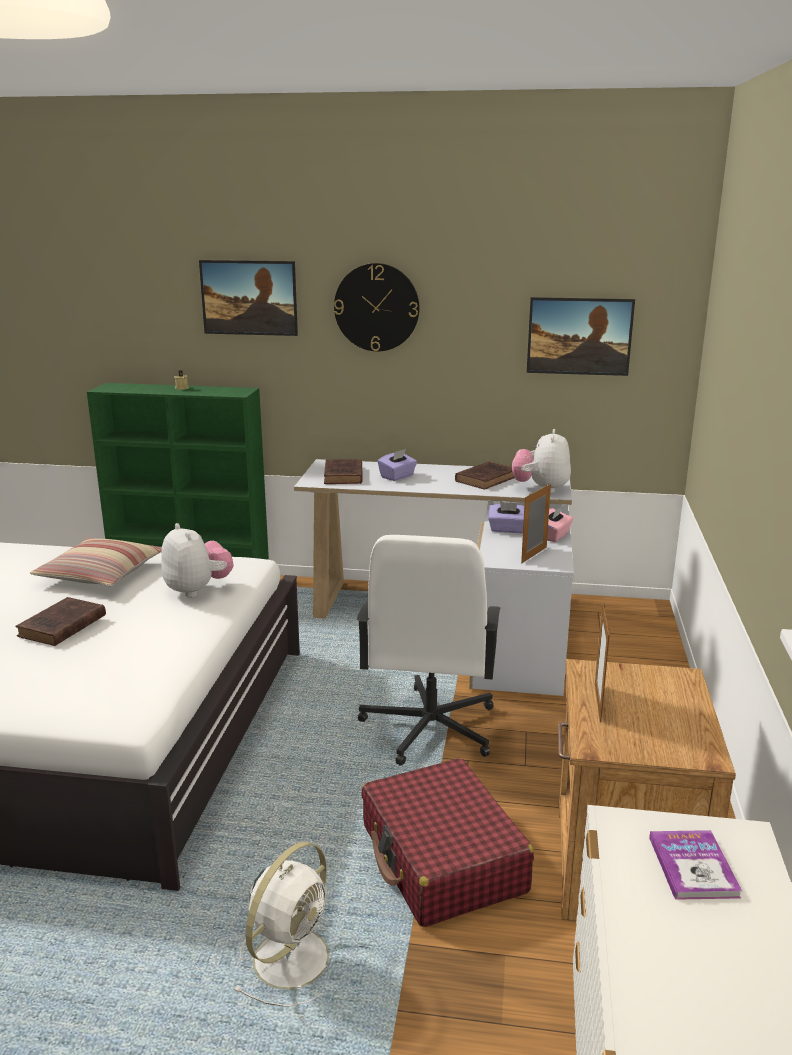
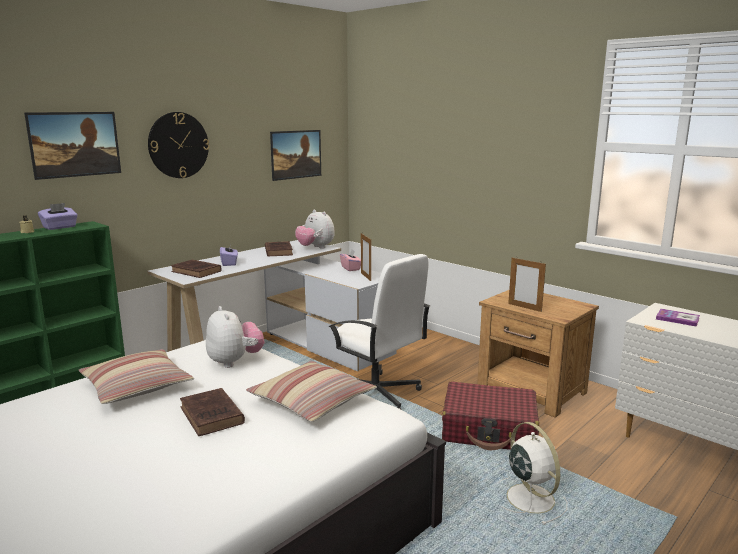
camera: 55 degrees left, 5 degrees down
(134, 661) = (312, 401): none -> pillow
(197, 590) = (235, 361): plush toy -> plush toy turned 60 degrees clockwise
(507, 529) = (325, 272): purple tissue box -> purple tissue box (60, 227)

